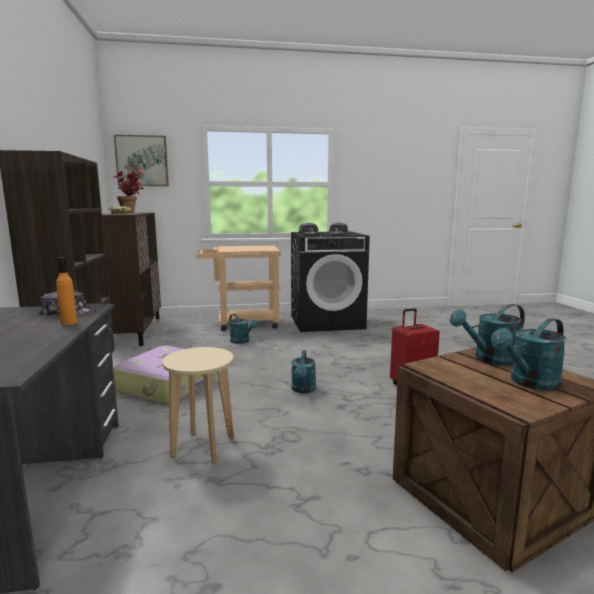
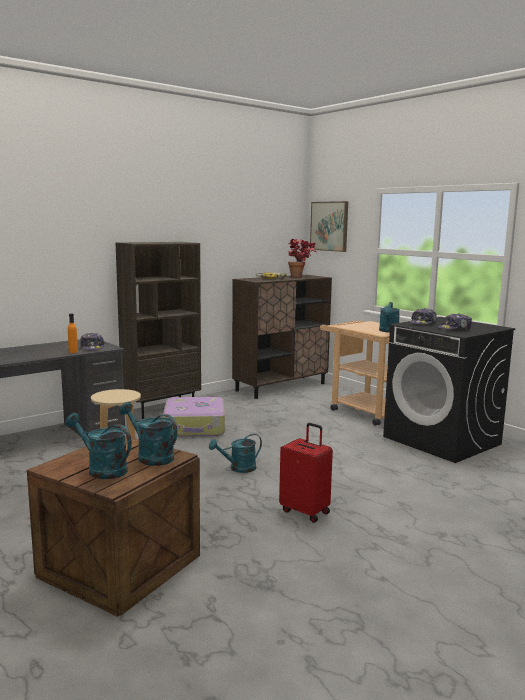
camera: 60 degrees right, 0 degrees up
(242, 341) = (316, 423): turquoise watering can -> turquoise watering can (388, 331)

